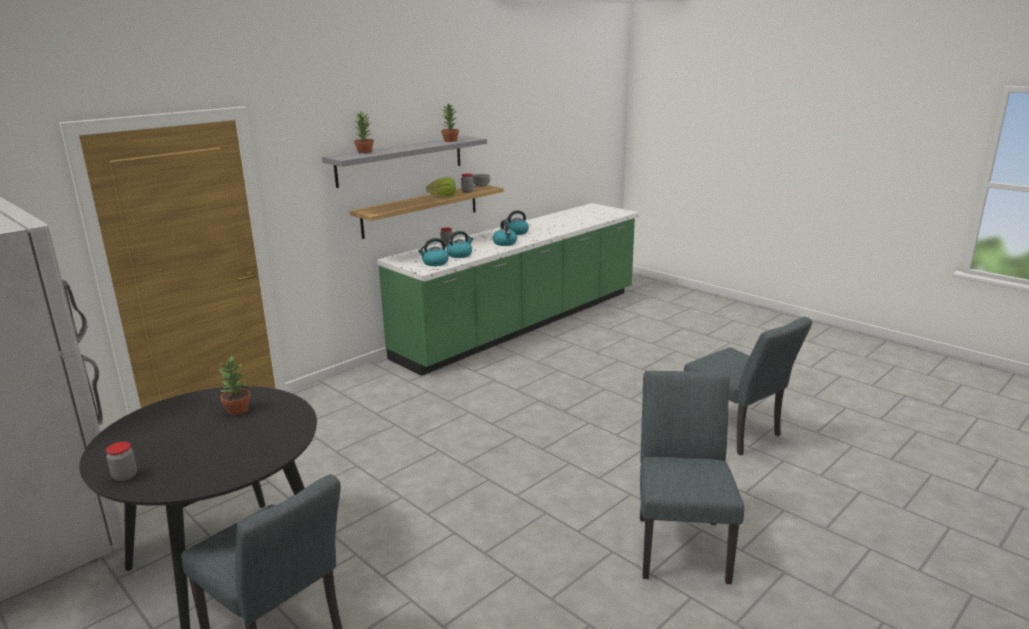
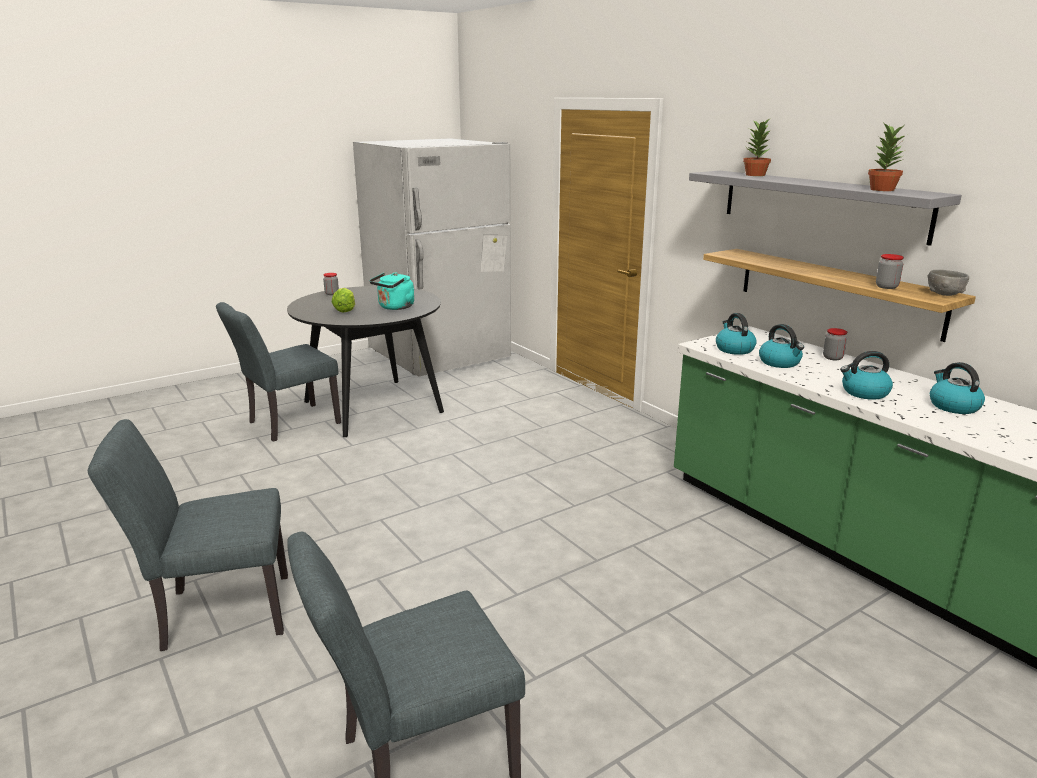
camera: 100 degrees right, 0 degrees up
(237, 410) = (395, 307): potted plant -> turquoise kettle
(443, 196) = (839, 276): lettuce -> lettuce (345, 310)
(681, 542) = (215, 613): grey chair -> grey chair turned 150 degrees clockwise

